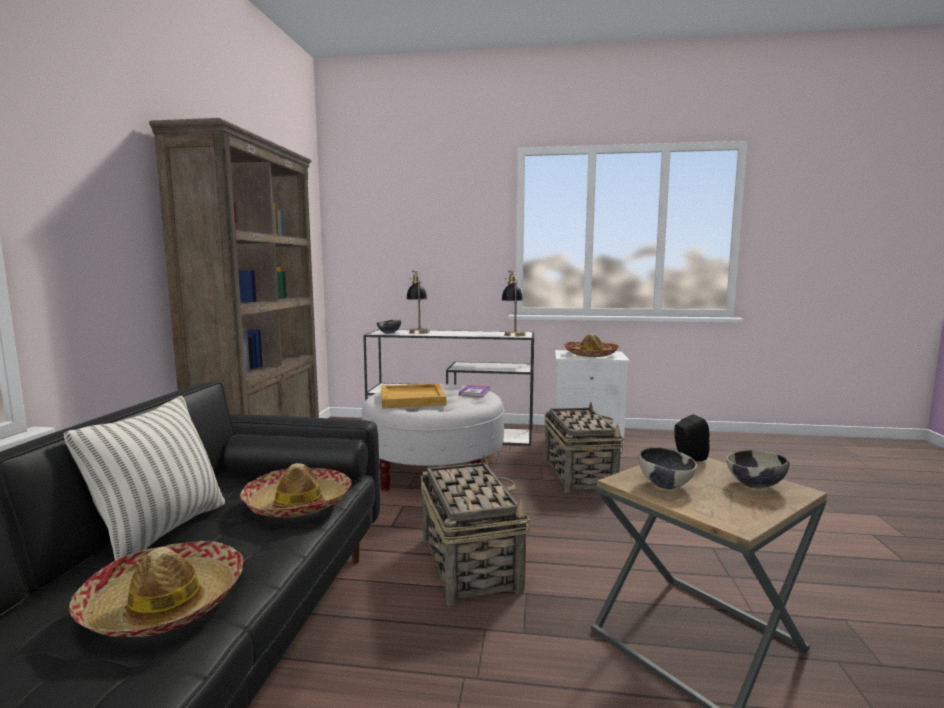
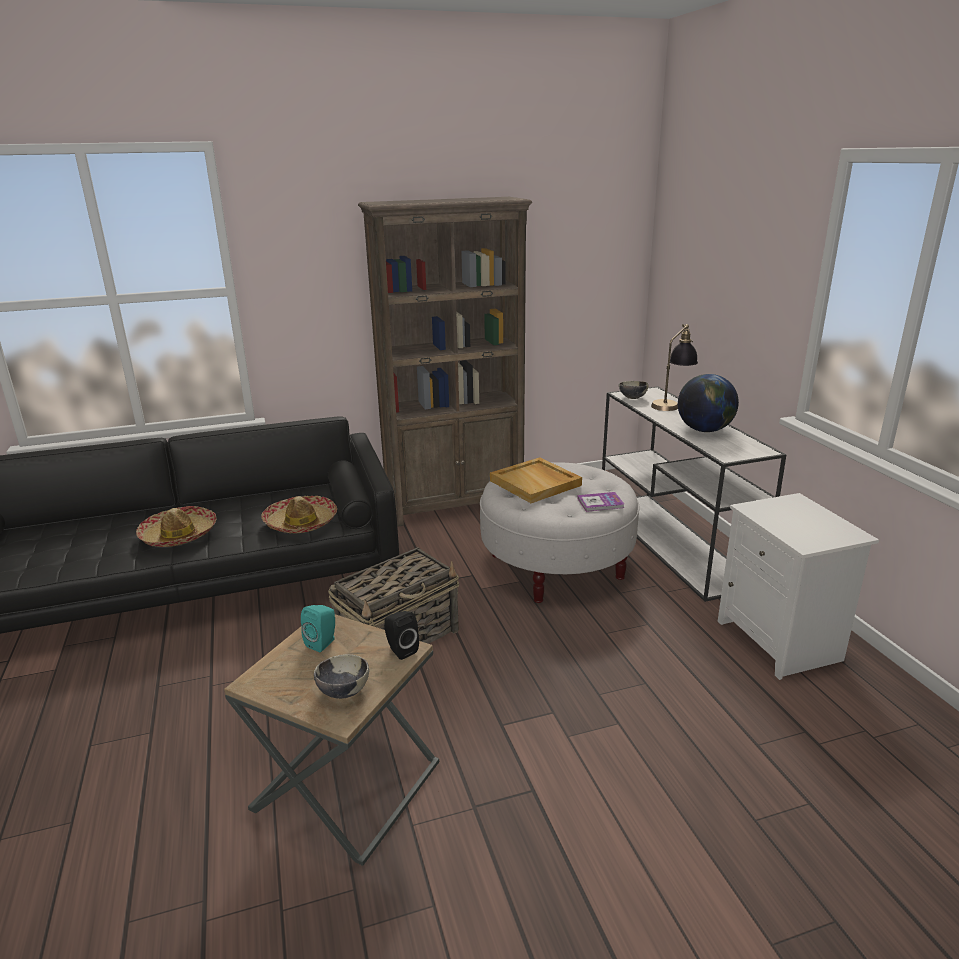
camera: 65 degrees right, 15 degrees up
(162, 531) = (250, 503): pillow -> none
(475, 333) = (704, 430): none -> globe
(513, 333) = (740, 448): table lamp -> none
(578, 473) = (652, 656): basket -> none
(590, 354) = (800, 521): hat -> none
(665, 484) = (323, 642): bowl -> turquoise speaker

